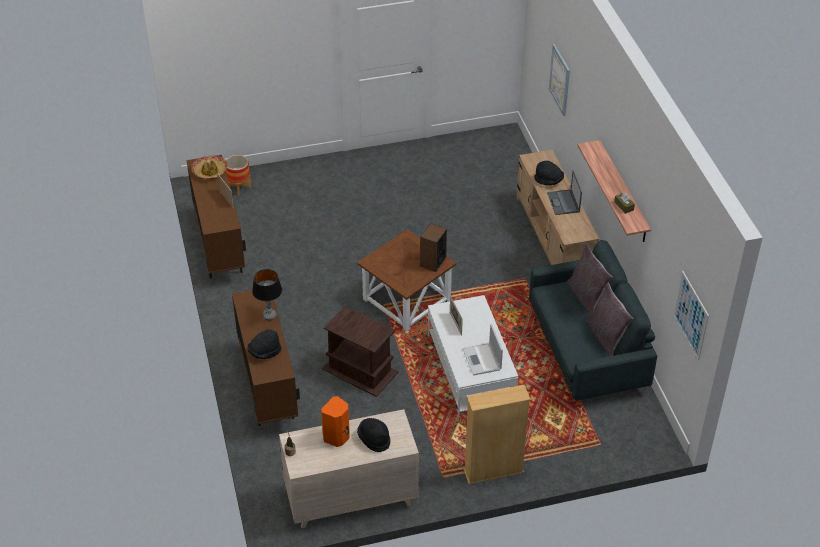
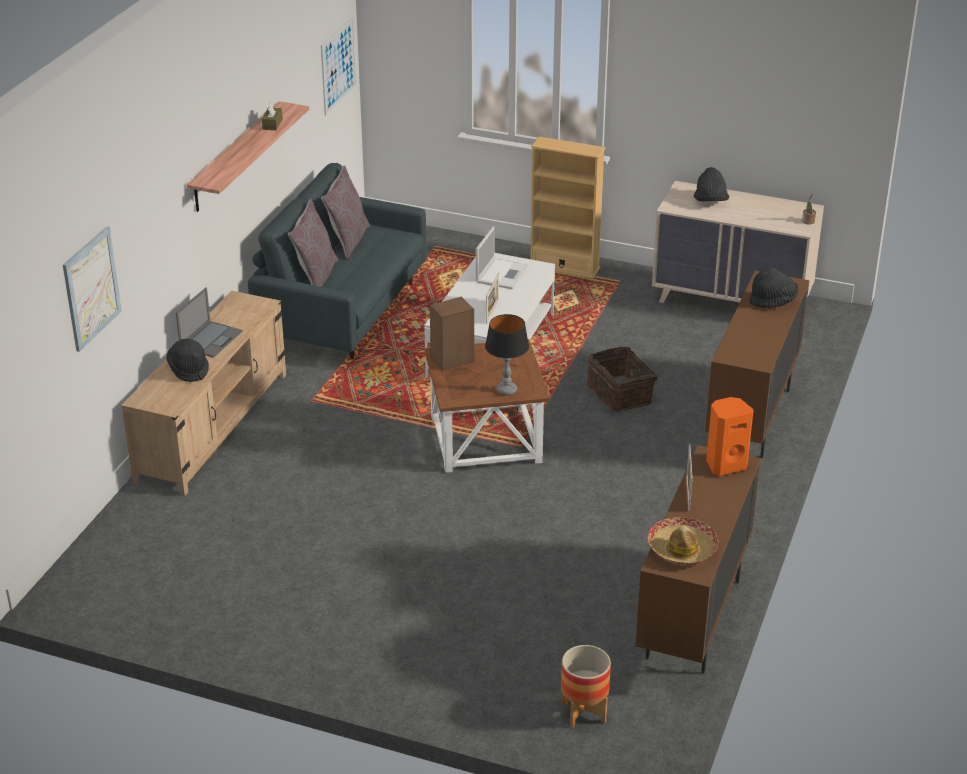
camera: 145 degrees left, 10 degrees down
(269, 316) = (738, 332): table lamp -> table lamp (506, 390)
(337, 437) = (748, 214): orange speaker -> orange speaker (725, 465)
(359, 370) = (621, 394): brown side table -> basket

